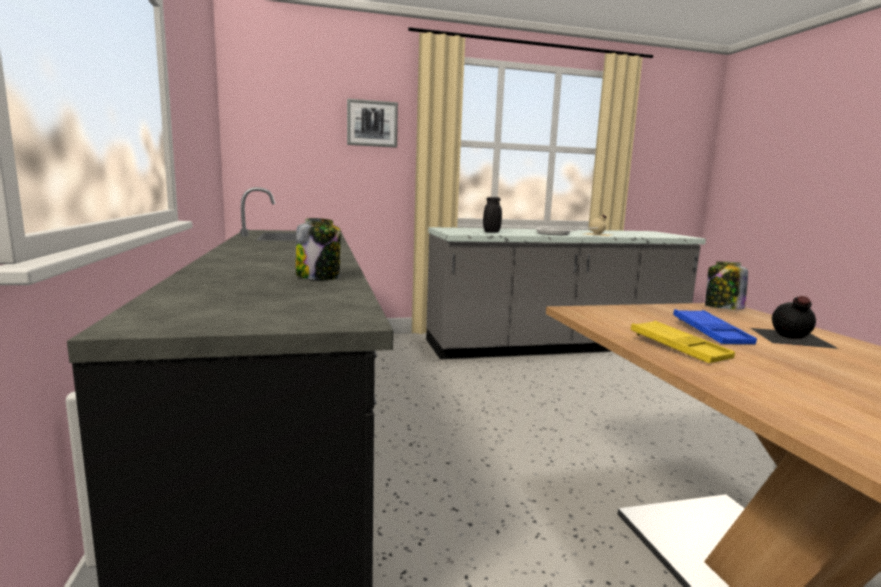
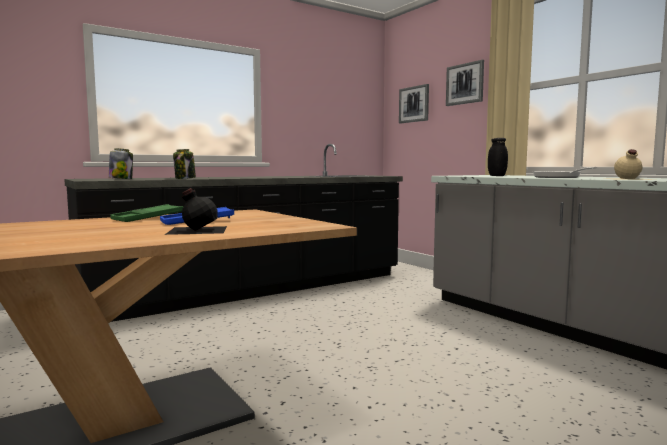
camera: 70 degrees right, 5 degrees down
(288, 133) = (414, 104): none -> picture
(678, 348) = (148, 218): yellow tray -> green tray
(723, 308) = (314, 225): jar -> jar (121, 179)

